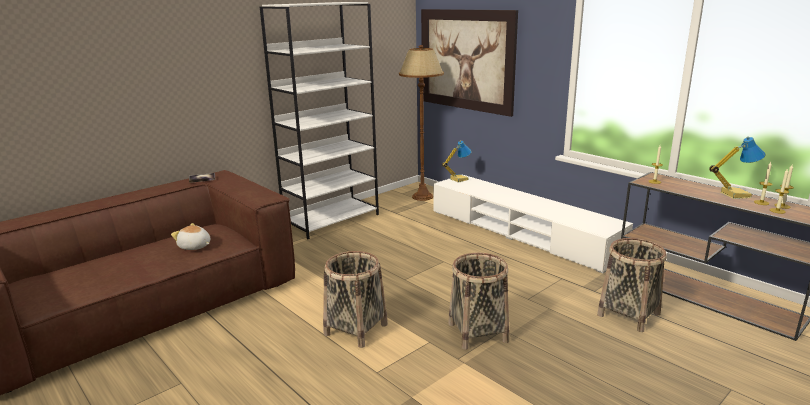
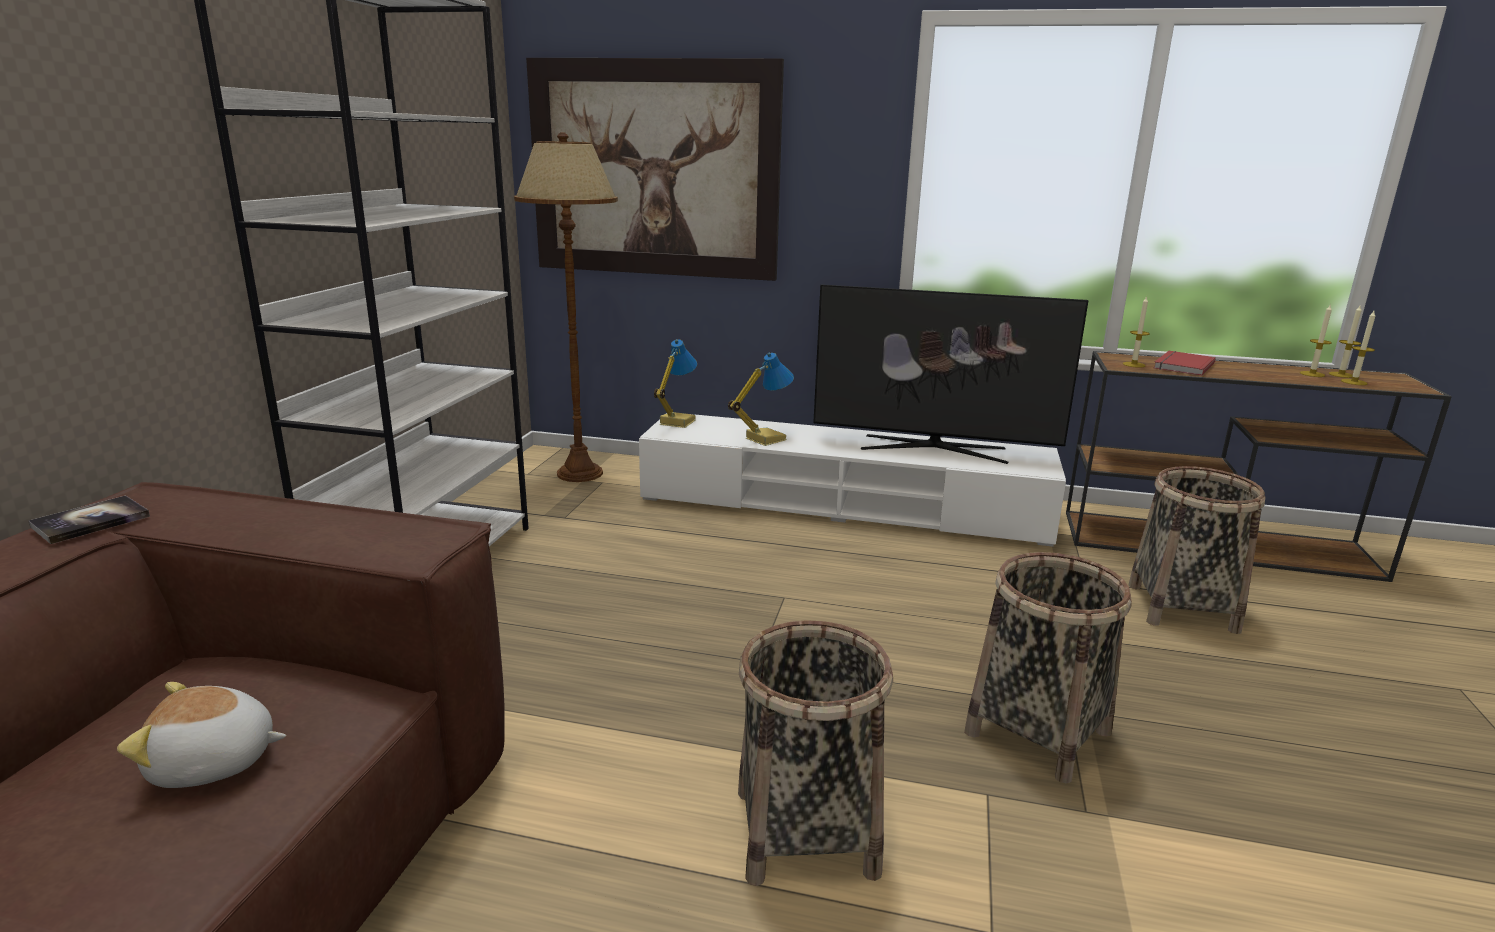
camera: 35 degrees left, 0 degrees up
(561, 211) = (933, 448): none -> television
(683, 186) = (1181, 366): none -> red book
(734, 194) = (1260, 368): table lamp -> table lamp (764, 438)

